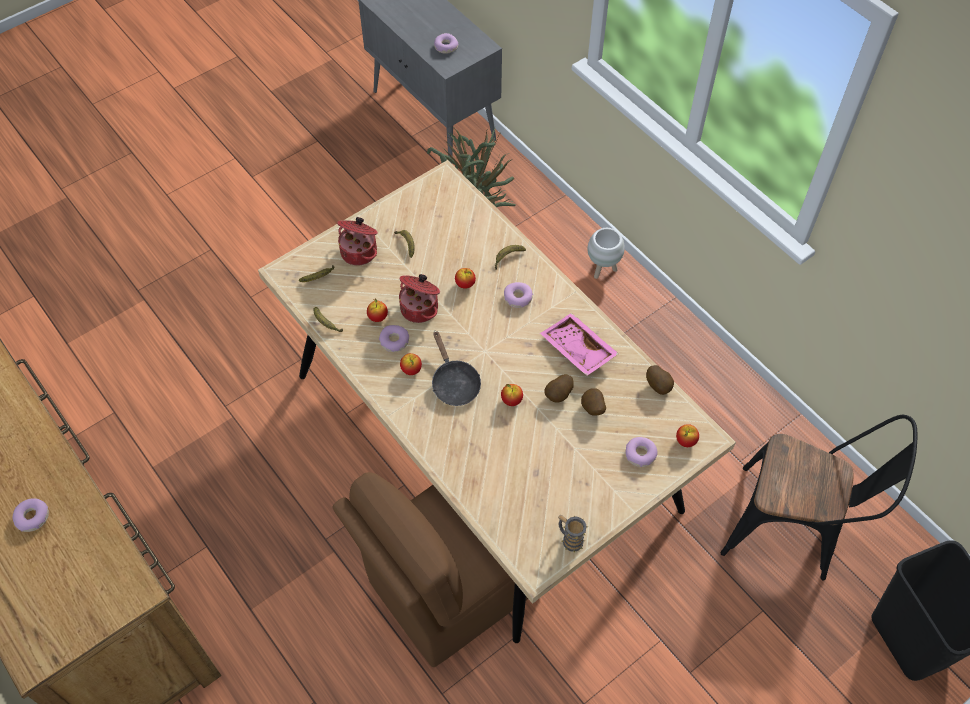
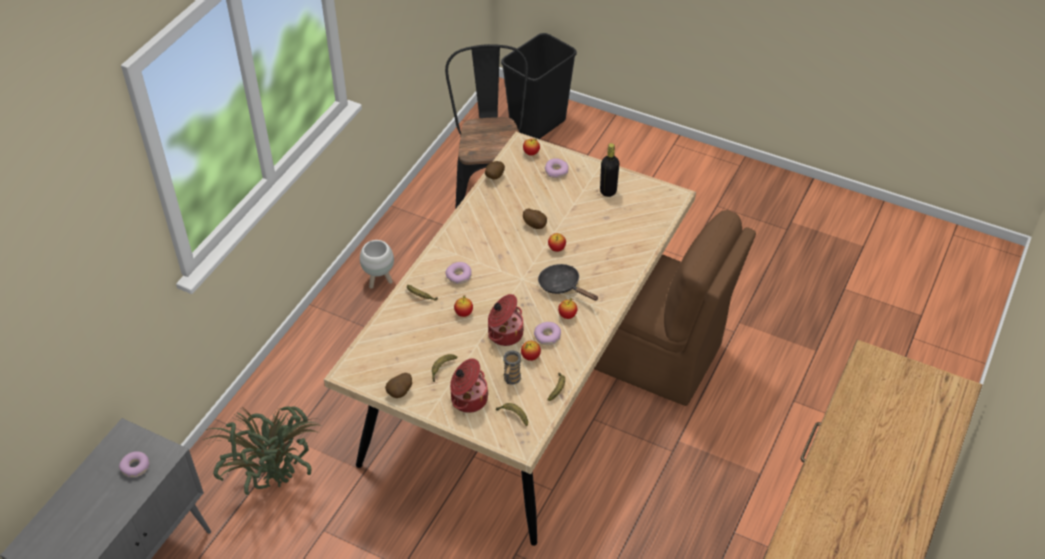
camera: 115 degrees left, 10 degrees down
(33, 517) = (873, 453): donut -> none
(454, 383) = (562, 286): black frying pan -> black frying pan turned 90 degrees counterclockwise
(569, 539) = (643, 186): mug -> mug (511, 380)
(576, 350) = (489, 227): pink tray -> none
(580, 495) = (608, 191): none -> black bottle
(592, 409) = (535, 205): potato -> potato (400, 392)
(603, 269) = (299, 361): white planter -> white planter (379, 281)

